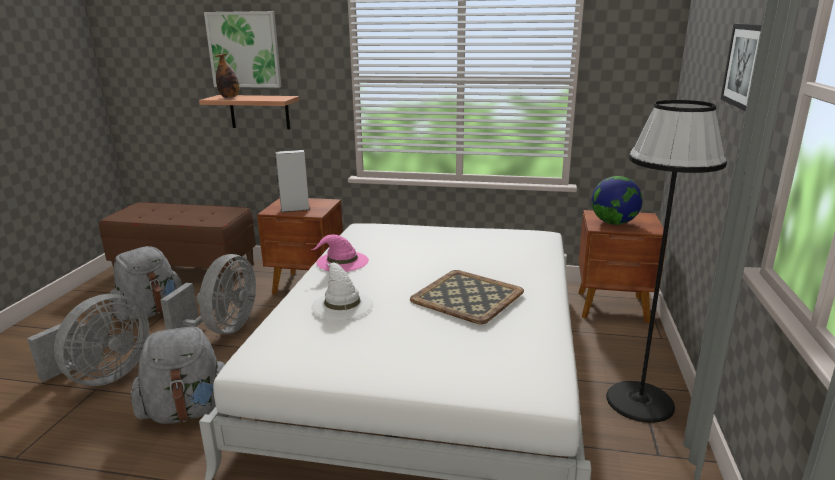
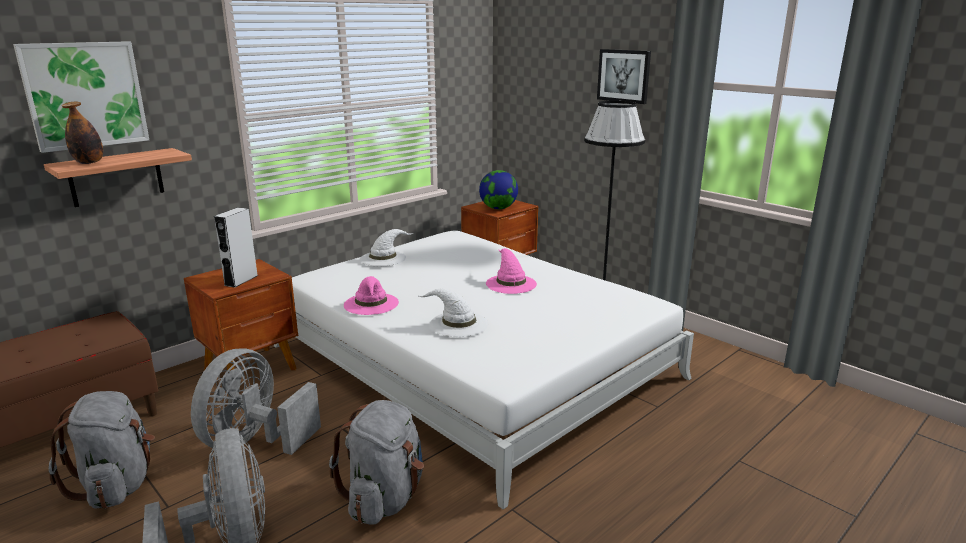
camera: 55 degrees left, 0 degrees up
(223, 329) = (254, 441): grey fan -> grey fan turned 120 degrees counterclockwise
(437, 232) = (383, 258): none -> white hat
(466, 296) = (510, 283): tray -> pink hat

